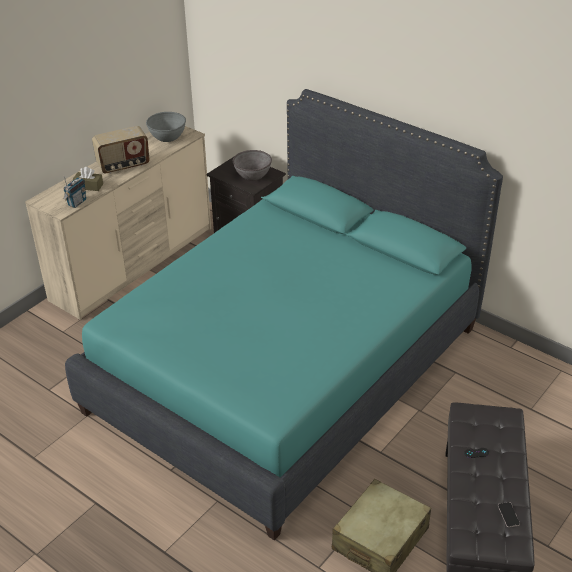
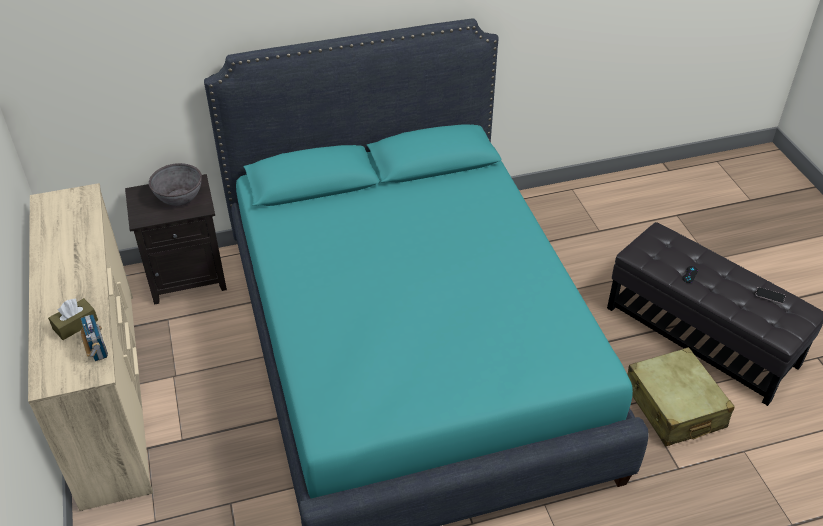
camera: 55 degrees left, 5 degrees up
(123, 165) = (73, 275): radio -> none
(167, 137) = (63, 213): grey bowl -> none

